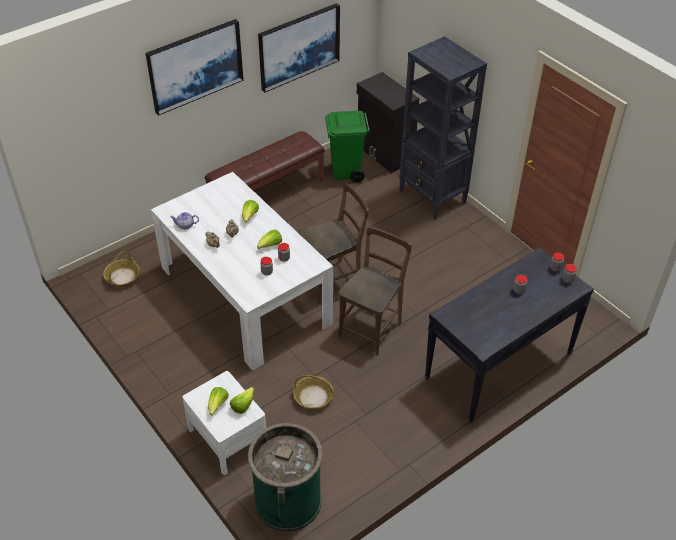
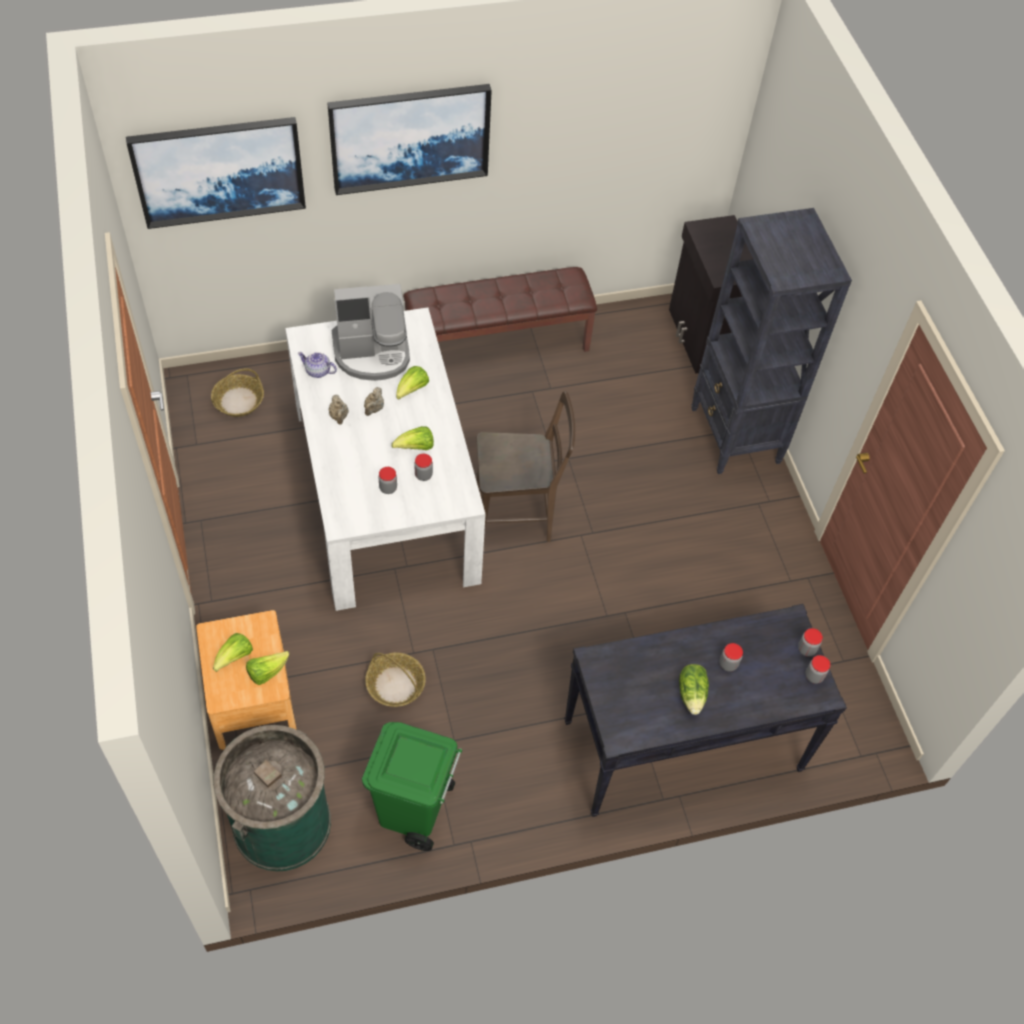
camera: 20 degrees right, 10 degrees up
(213, 205) = (372, 353): none -> coffee machine
(228, 438) = (252, 698): white nightstand -> brown nightstand
(298, 46) = (596, 145): picture -> picture (219, 170)
(346, 171) = (630, 347): green trash can -> green trash can (414, 812)
(372, 327) = (533, 611): brown chair -> none
(509, 312) = (692, 694): none -> lettuce

